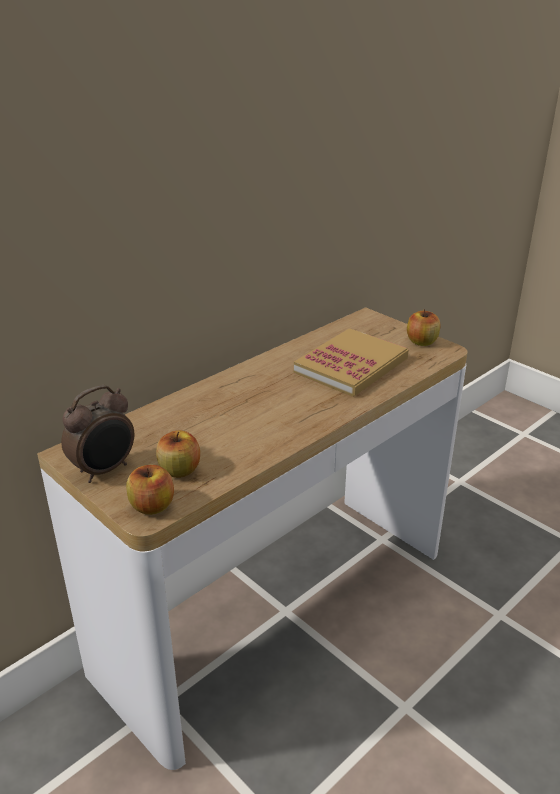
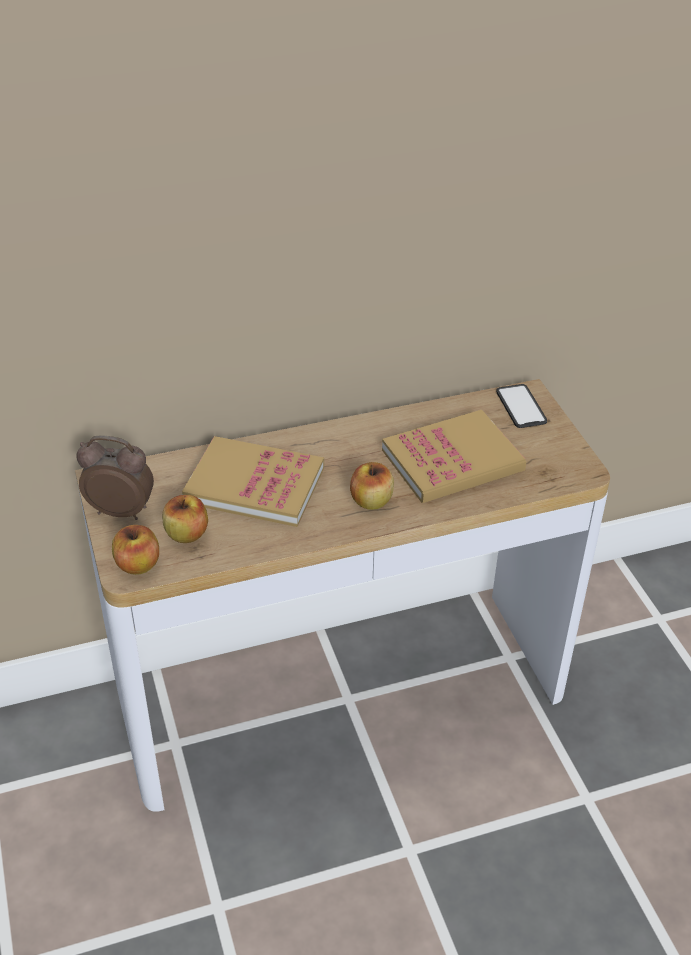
camera: 25 degrees right, 10 degrees up
(105, 470) = (121, 510): alarm clock -> alarm clock turned 150 degrees counterclockwise
(211, 420) = (255, 485): none -> book
(369, 324) = (521, 407): none -> phone
(421, 342) = (563, 451): apple -> apple (371, 501)

